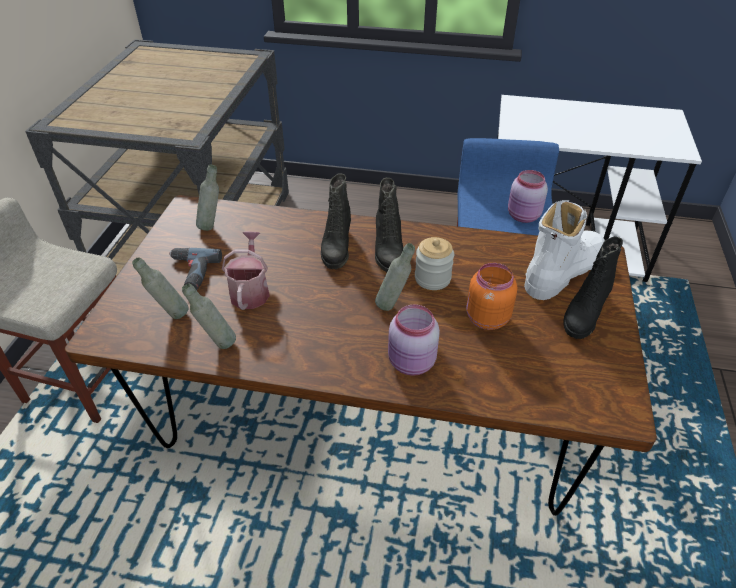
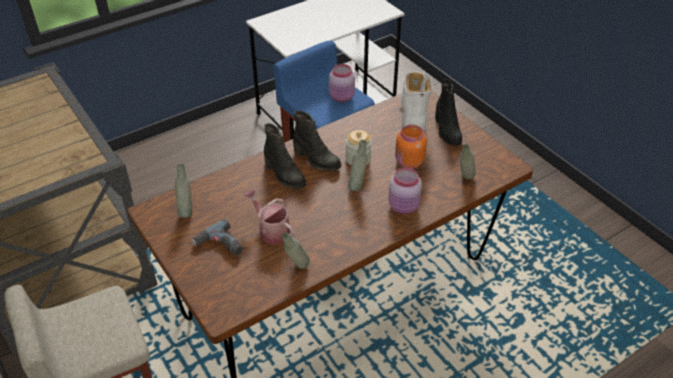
camera: 45 degrees left, 0 degrees up
(170, 315) = (246, 274): grey bottle -> grey bottle (464, 179)

